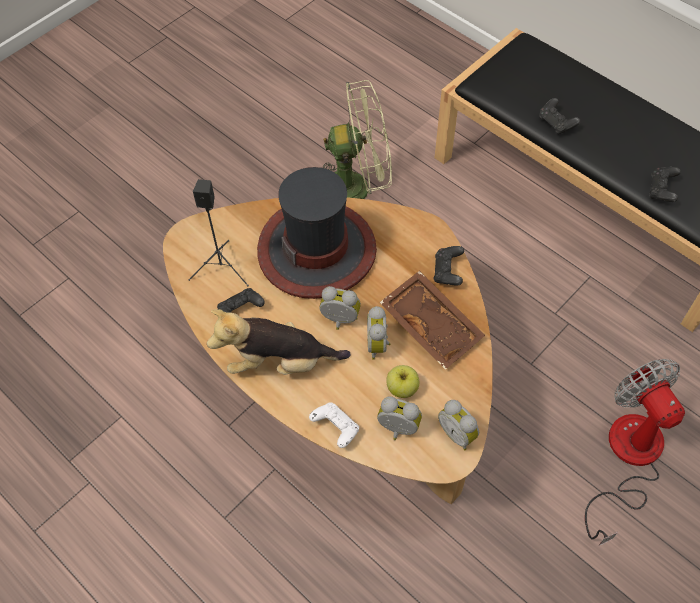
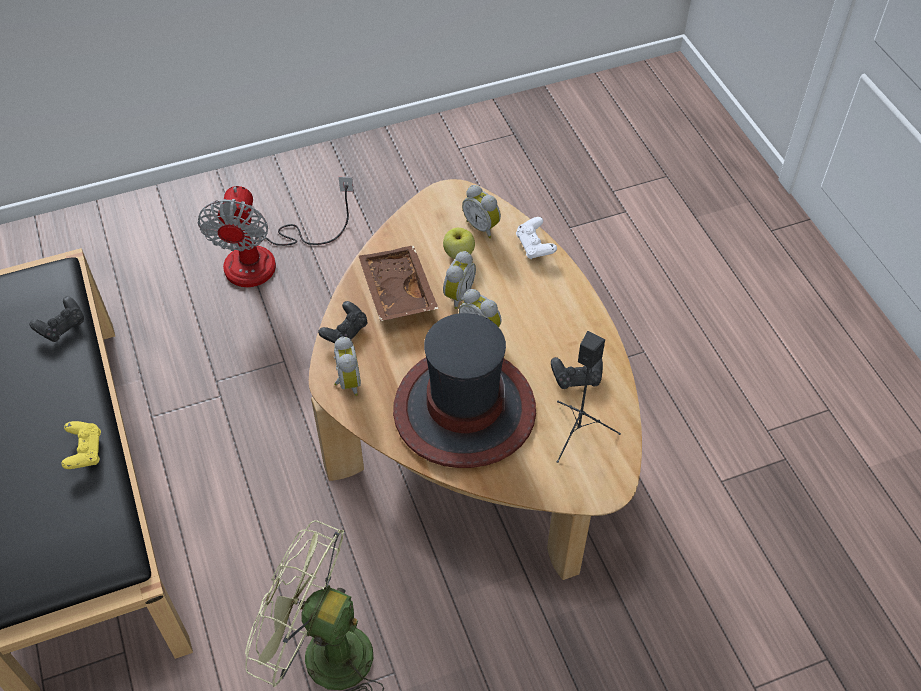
camera: 155 degrees left, 5 degrees down
(279, 362) = (559, 316): plush toy -> none
(458, 433) = (434, 206): alarm clock -> alarm clock (346, 382)
(556, 123) = (85, 451): black game controller -> yellow game controller

